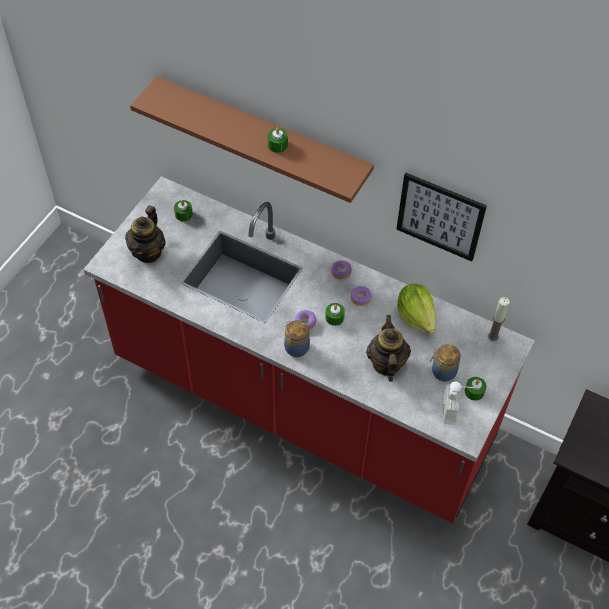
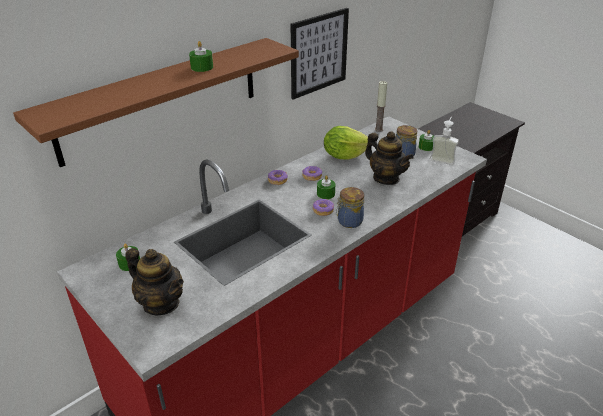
camera: 70 degrees left, 20 degrees down
(386, 363) = (386, 178): teapot -> teapot turned 150 degrees counterclockwise

